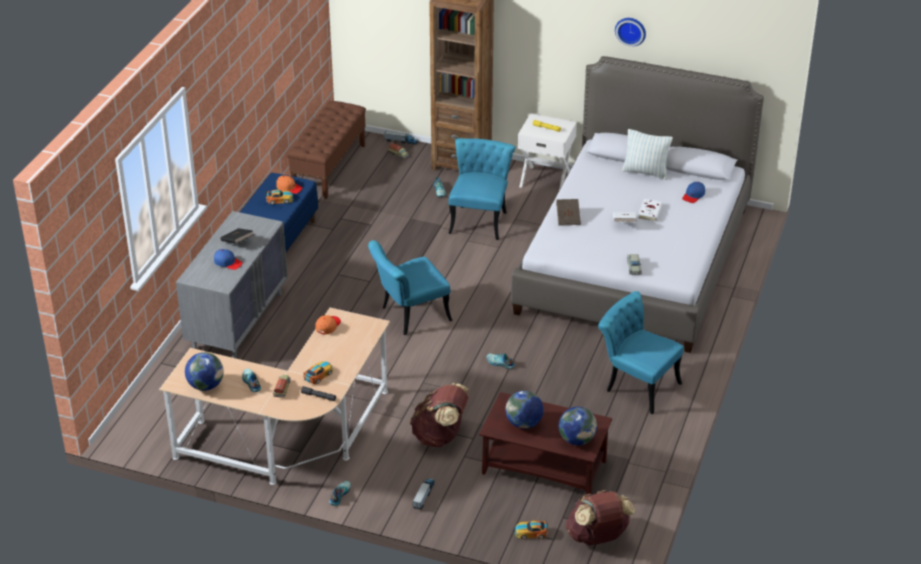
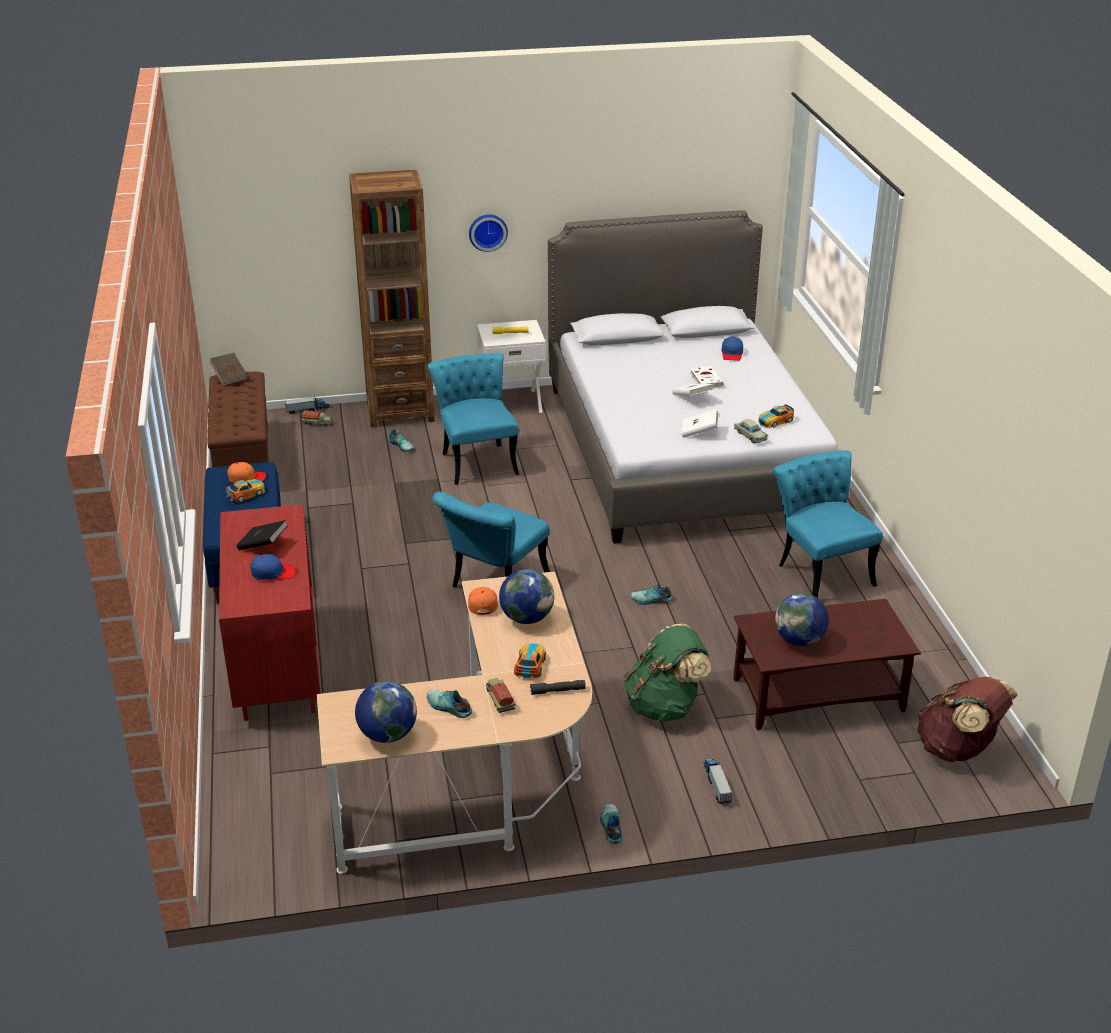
camera: 30 degrees left, 5 degrees down
(238, 320) = (277, 663): grey dresser -> red dresser
(440, 436) = (665, 706): brown backpack -> green backpack
(531, 532) = (882, 775): toy car -> toy car (775, 421)
(568, 218) = (627, 410): brown book -> brown book (230, 377)
(577, 440) = (876, 636): globe -> globe (527, 618)
(600, 252) = (699, 432): none -> white book
(631, 30) = (594, 182): wall clock -> wall clock (487, 231)
(636, 384) = (820, 570): turquoise chair -> turquoise chair turned 60 degrees clockwise
(645, 172) = (659, 346): pillow -> none

